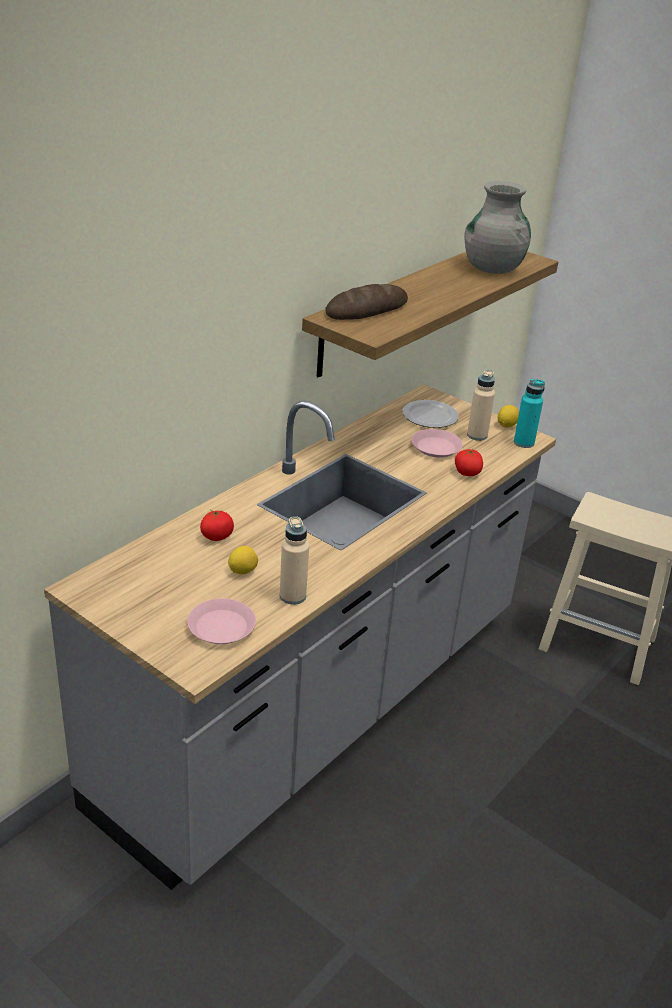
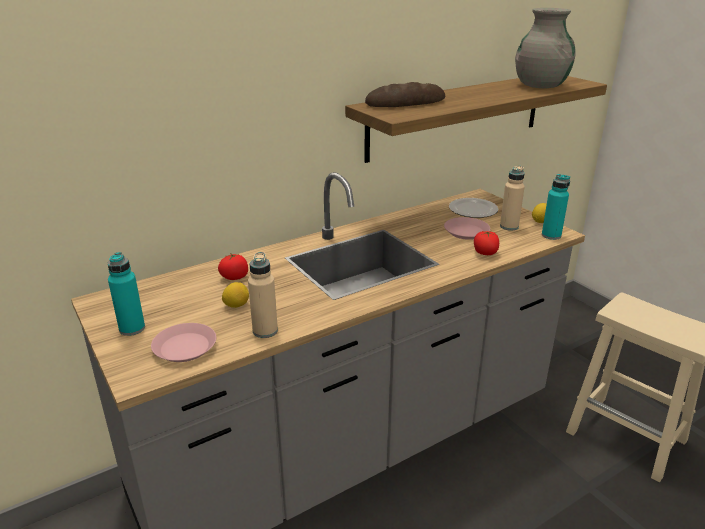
camera: 20 degrees right, 5 degrees down
(147, 614) = (132, 328): none -> turquoise bottle

